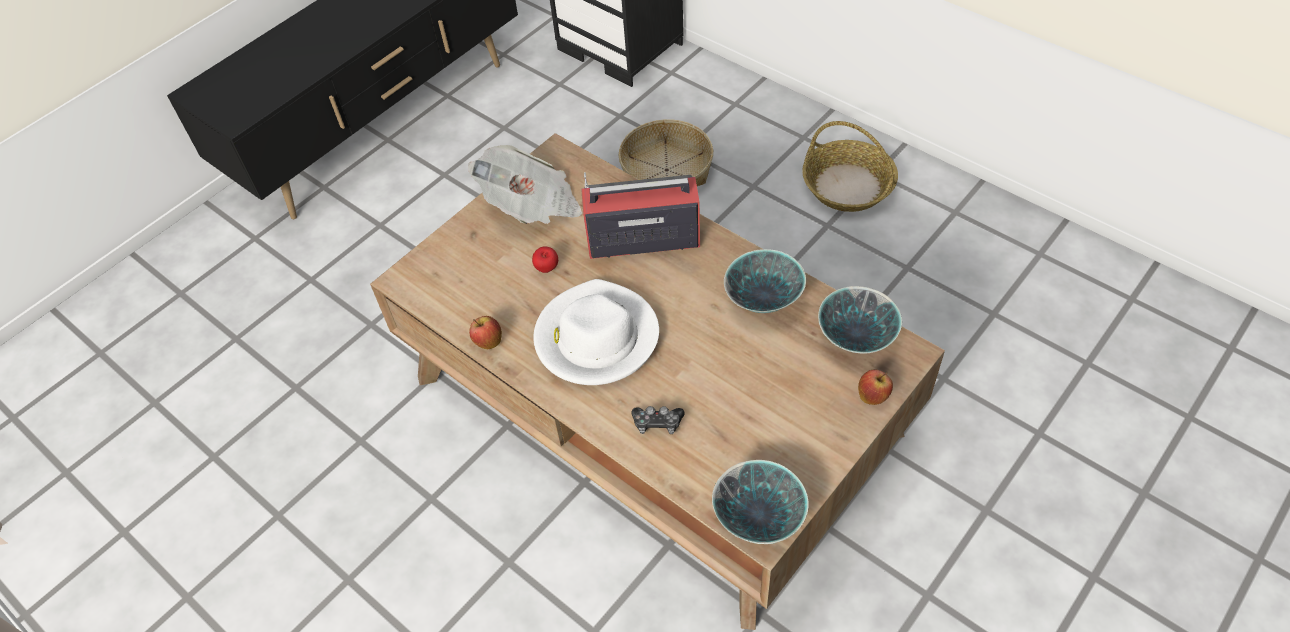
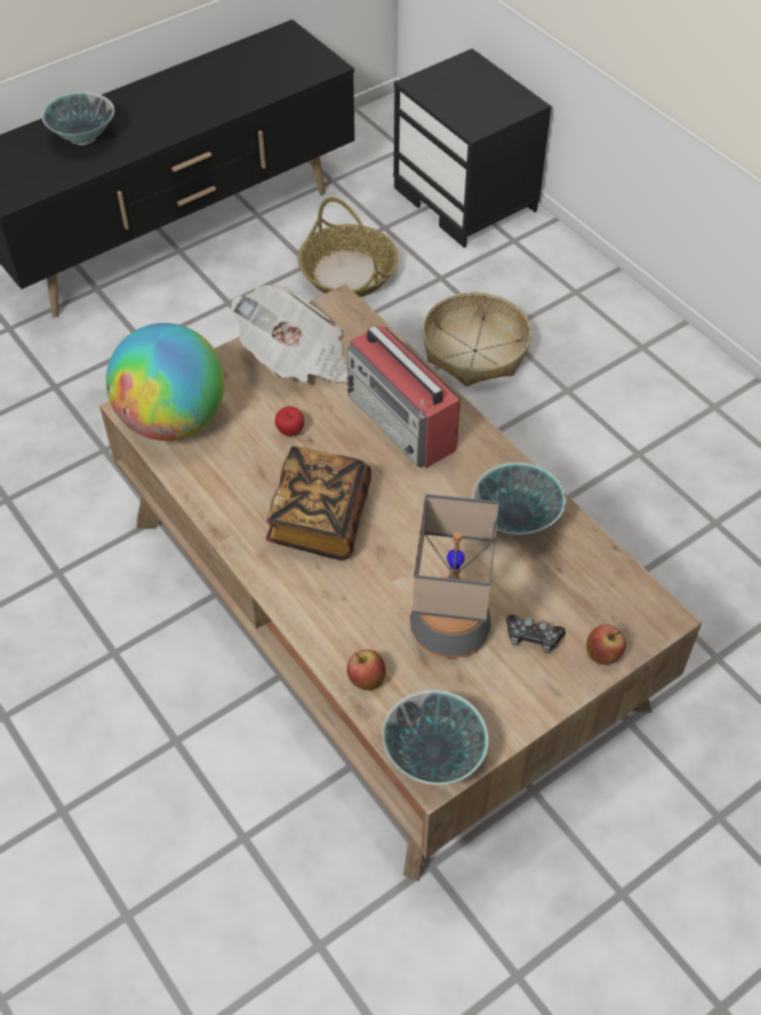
camera: 10 degrees right, 0 degrees up
(440, 282) = (173, 421): none -> globe
(488, 342) = (204, 497): apple -> apple (366, 680)
(596, 337) = (320, 519): white hat -> book
(641, 239) = (402, 423): radio -> radio turned 135 degrees counterclockwise
(657, 423) = (357, 627): game controller -> game controller (532, 638)
(737, 405) = (449, 628): none -> table lamp
(848, 186) = (677, 414): basket -> basket (348, 273)
(855, 340) = (604, 588): bowl -> bowl (83, 138)

